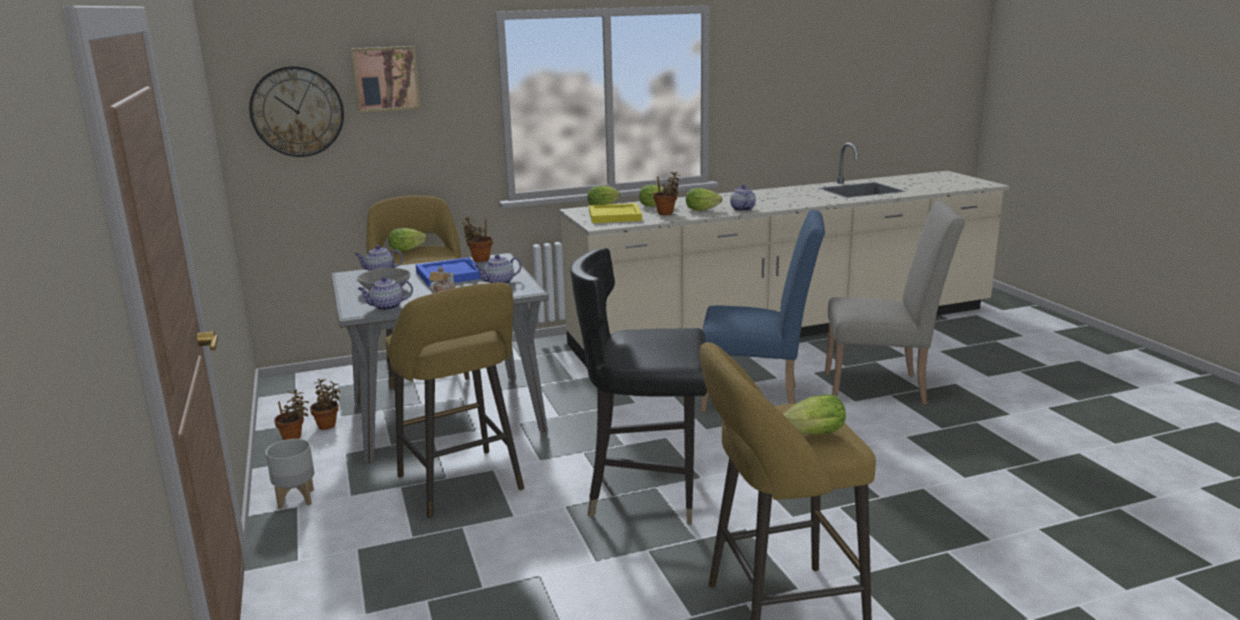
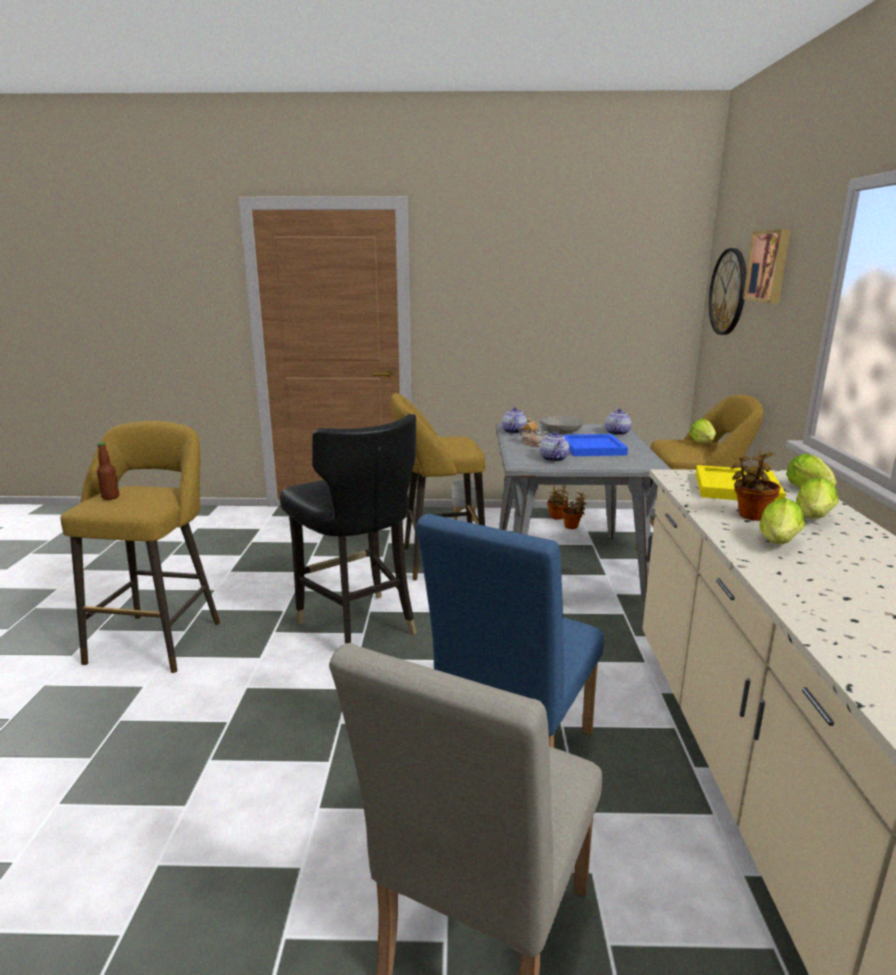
camera: 110 degrees right, 0 degrees up
(479, 259) = (645, 459): potted plant -> none
(645, 494) = (357, 625): black chair -> black chair turned 120 degrees clockwise
(742, 209) = (783, 574): teapot -> none
(811, 435) = (110, 497): lettuce -> bottle

